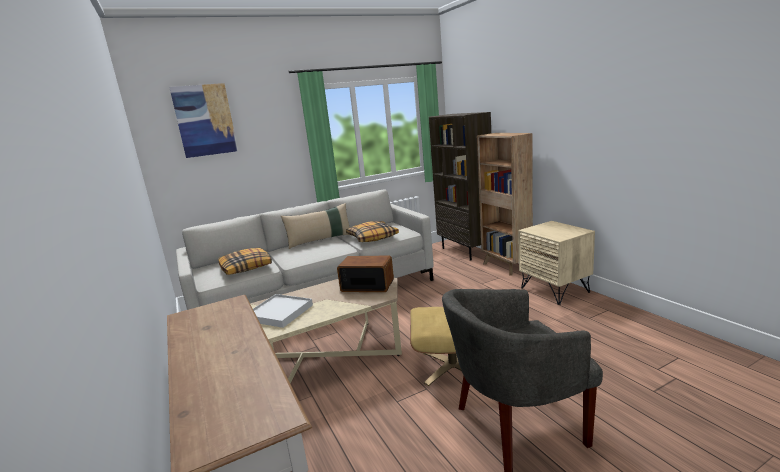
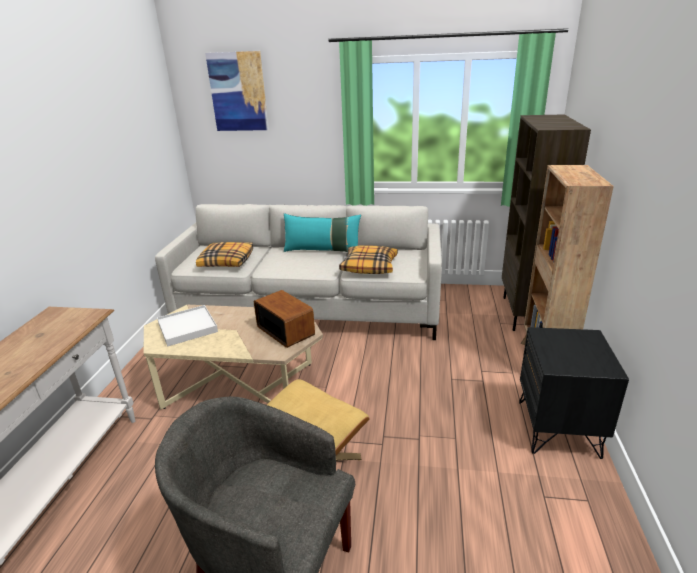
camera: 35 degrees right, 10 degrees up
(320, 240) = (322, 250): beige pillow -> turquoise pillow
(555, 290) = (558, 429): beige nightstand -> black nightstand

